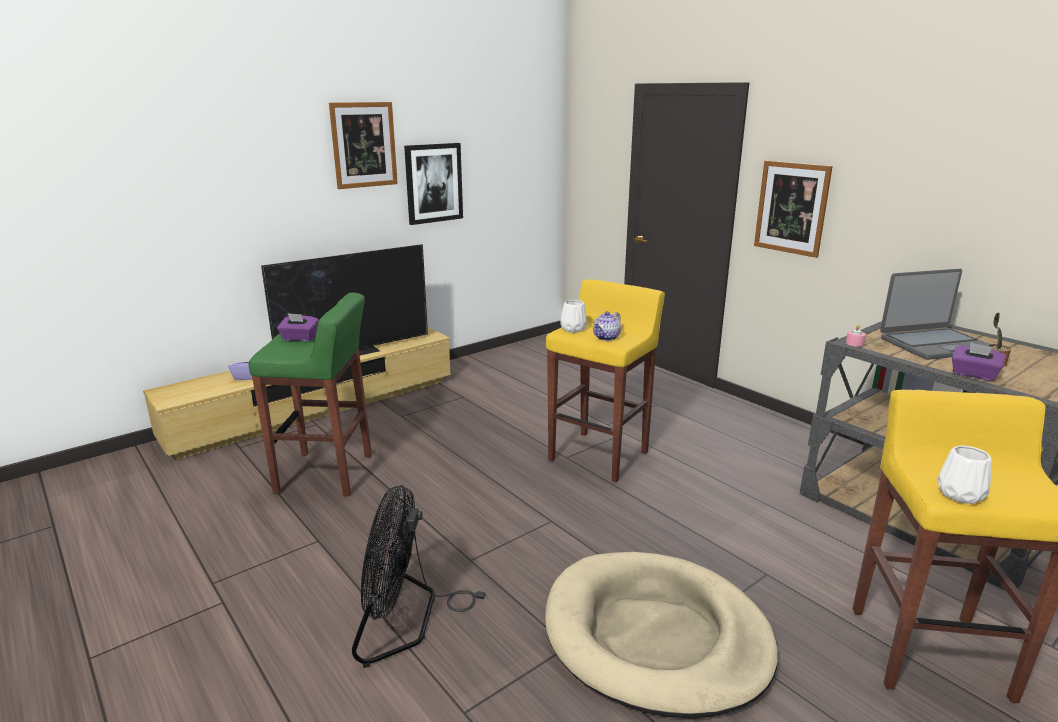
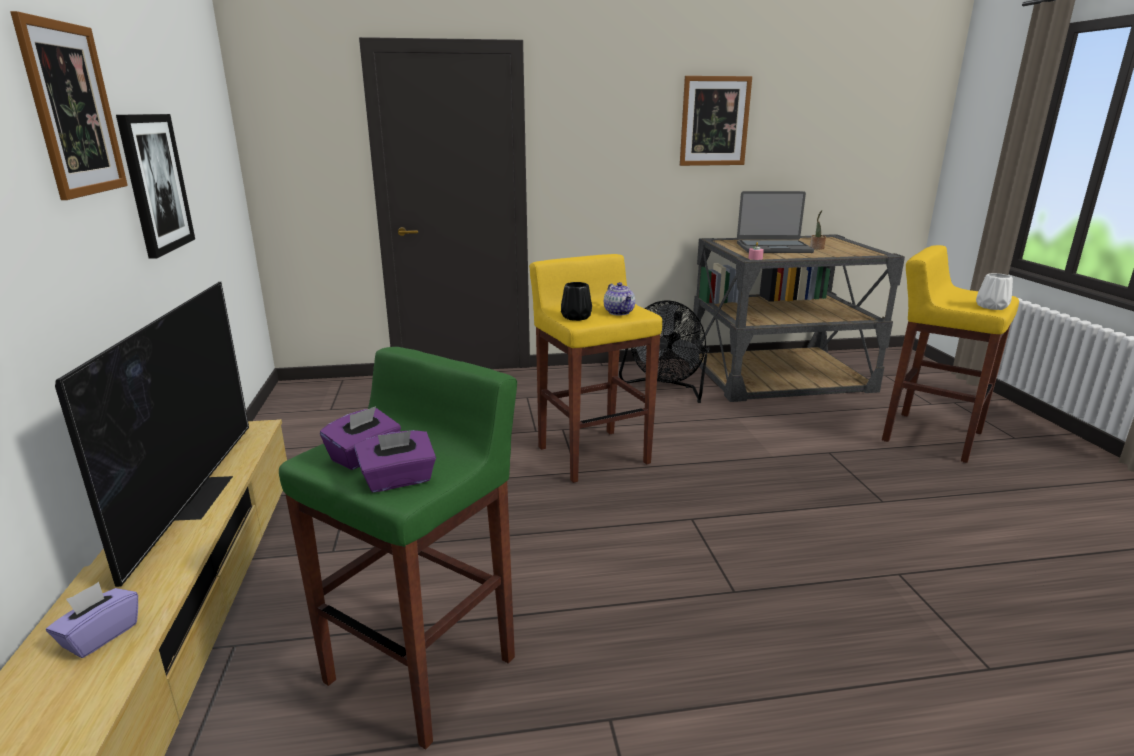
camera: 60 degrees left, 0 degrees up
(410, 614) = (818, 666): black fan -> black fan (665, 387)
(573, 329) = (576, 317): white vase -> black vase
(656, 636) = (895, 525): beige dog bed -> none
(791, 208) = (590, 166): picture -> picture (714, 121)
(935, 344) = (773, 248): laptop -> laptop turned 75 degrees clockwise
(973, 374) = (836, 255): purple tissue box -> purple tissue box (398, 480)

